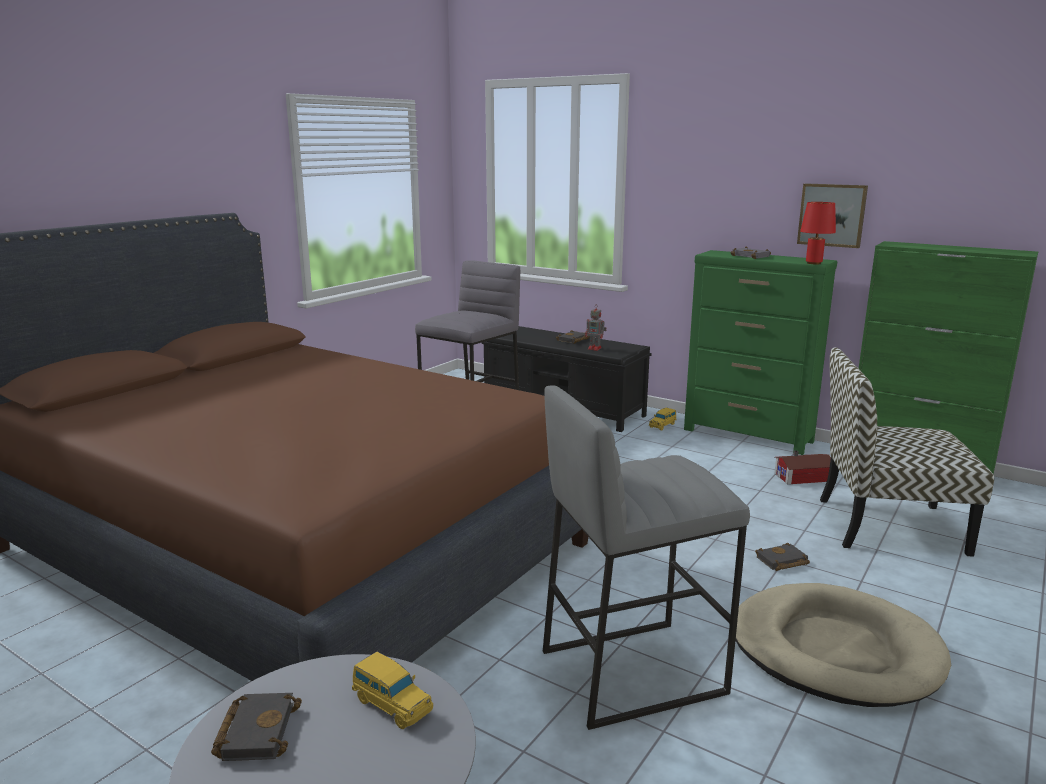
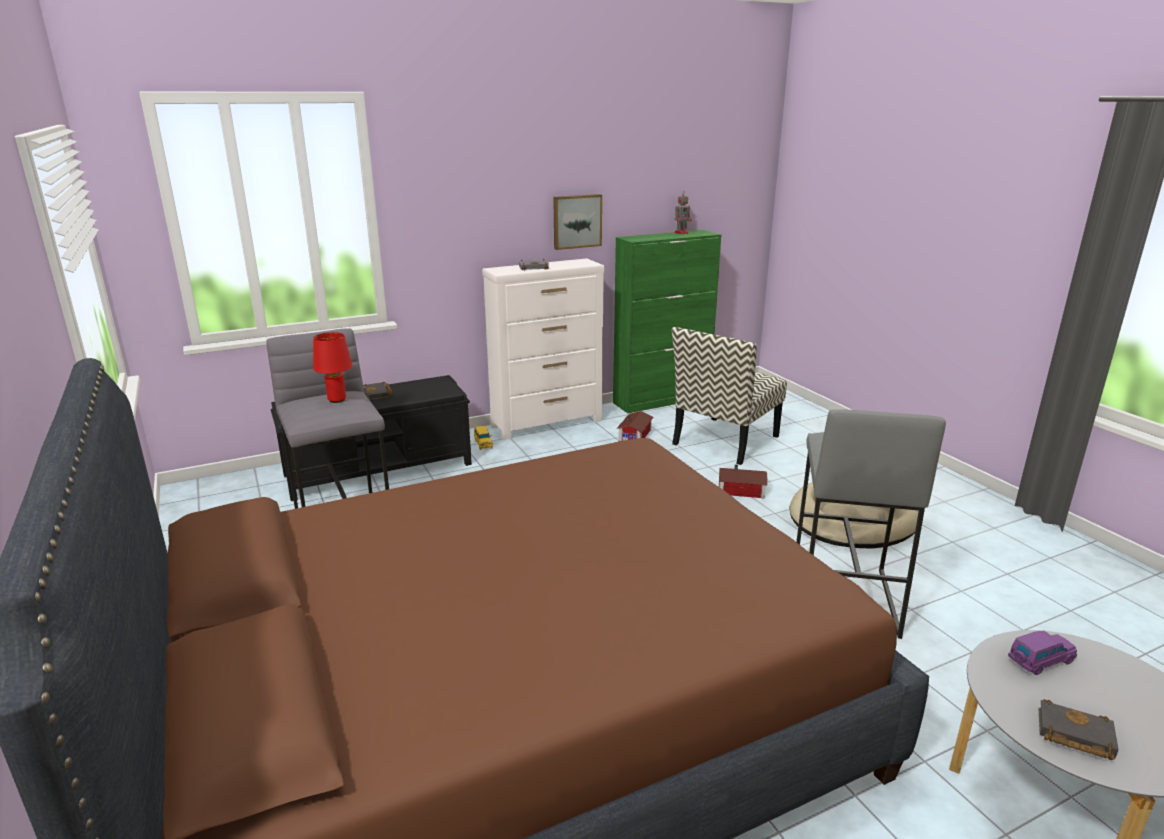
camera: 60 degrees left, 5 degrees up
(391, 704) = (1039, 661): yellow toy car -> purple toy car
(595, 348) = (420, 393): toy robot -> toy robot (681, 233)
(748, 436) = (548, 423): green dresser -> white dresser
(781, 562) = (742, 491): black book -> toy house
(813, 263) = (590, 264): red table lamp -> red table lamp (336, 400)

